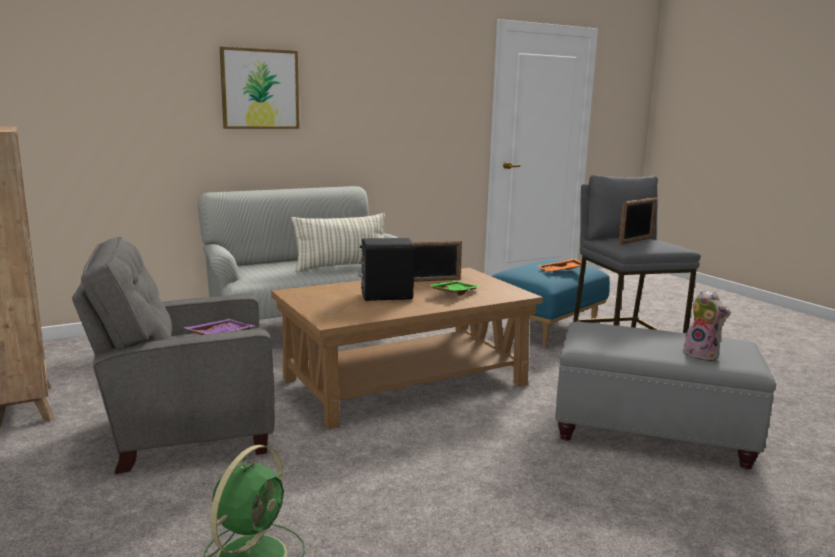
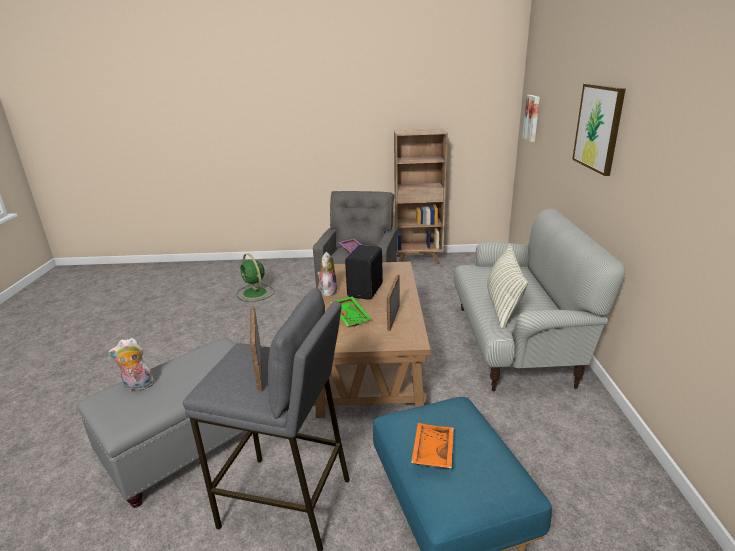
camera: 120 degrees right, 10 degrees up
(38, 99) = (532, 118): none -> picture
(408, 310) = (328, 291): none -> plush toy

